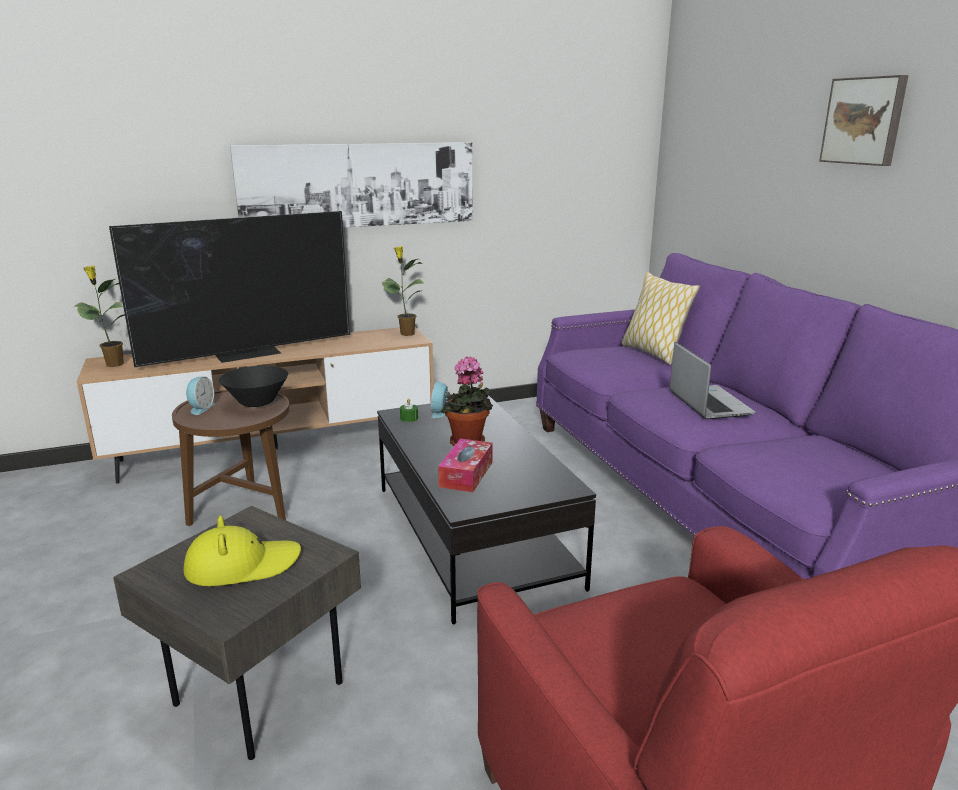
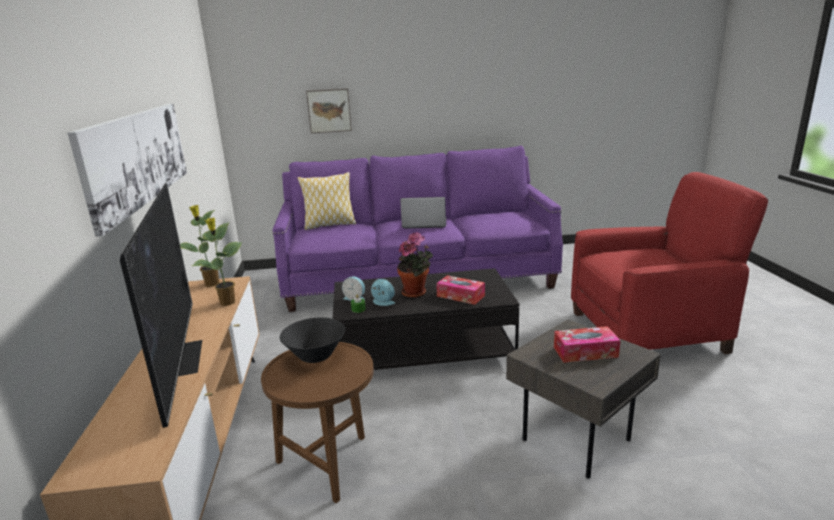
camera: 75 degrees left, 0 degrees up
(113, 364) = (111, 457): potted plant -> potted plant (227, 303)
(200, 408) = (305, 387): alarm clock -> alarm clock (382, 302)
(242, 565) = (585, 352): yellow hat -> tissue box
(864, 121) = (398, 66): picture -> picture (329, 110)

